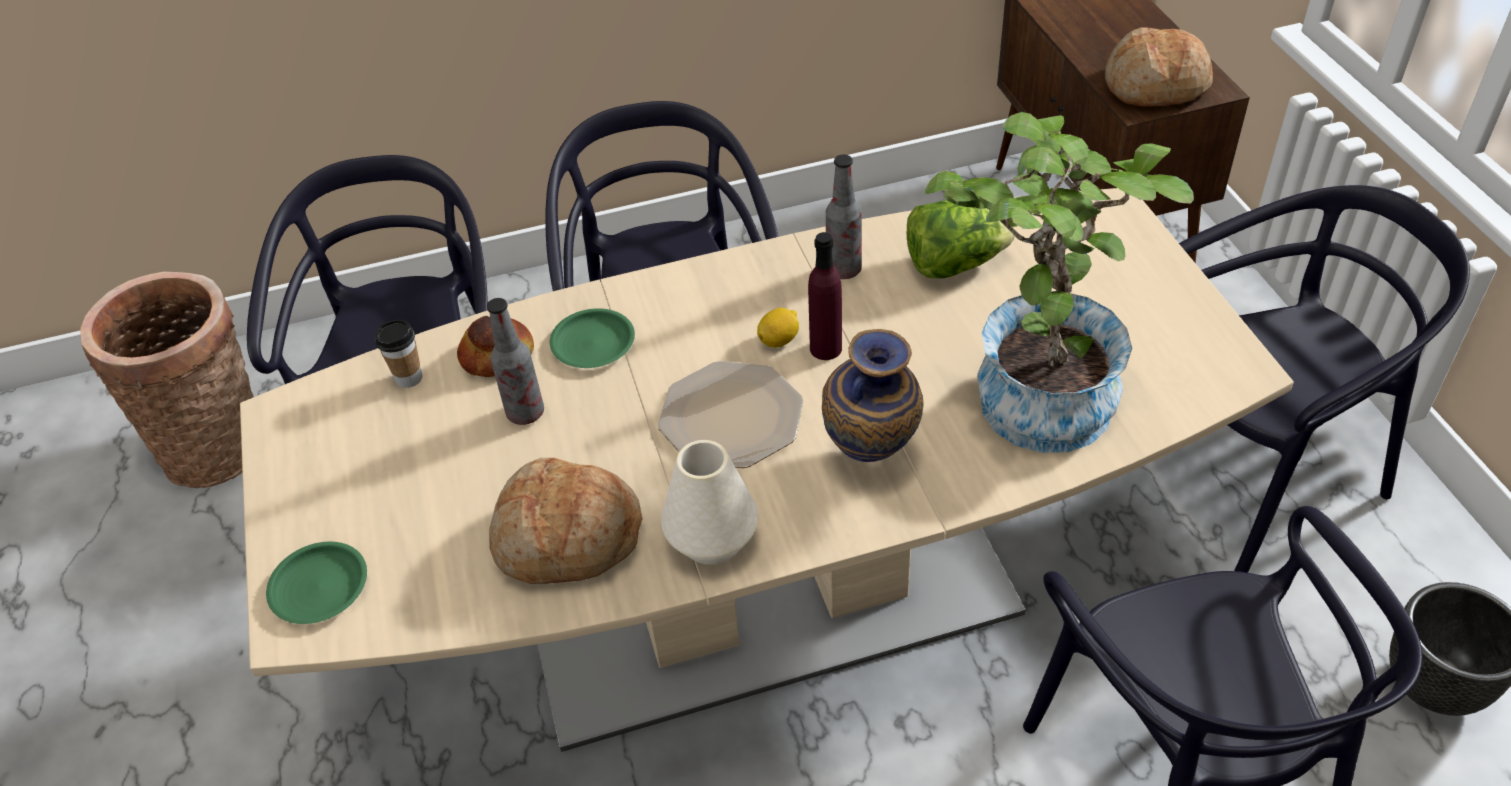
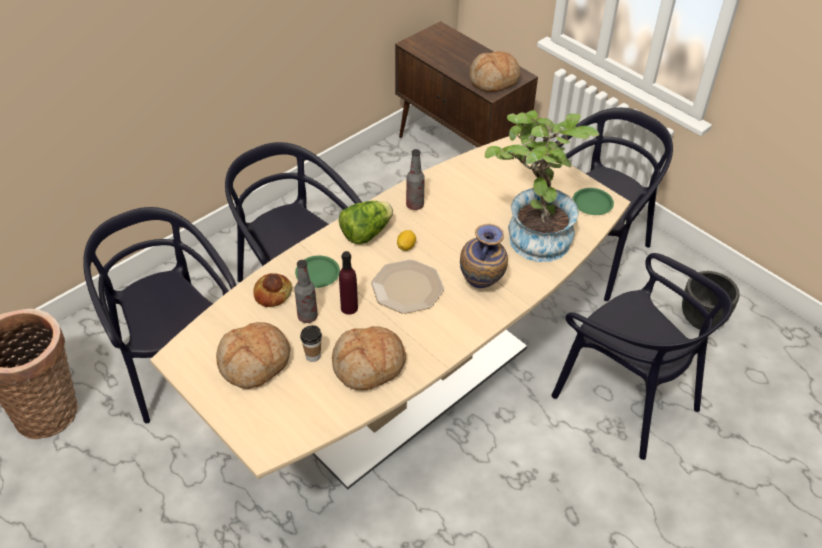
camera: 30 degrees left, 0 degrees up
(320, 587) = (264, 428): green plate -> green plate (592, 204)
(387, 465) = (255, 362): none -> bread
(409, 378) = (234, 319): cup -> cup (313, 356)
(712, 540) = (435, 344): white vase -> none
(826, 348) = (430, 244): purple bottle -> purple bottle (349, 308)
(954, 264) = (463, 189): lettuce -> lettuce (366, 233)

